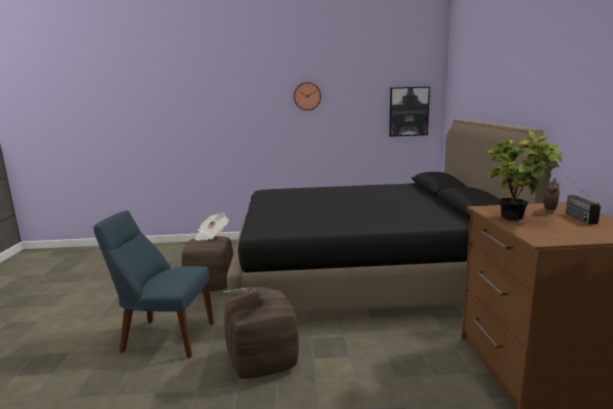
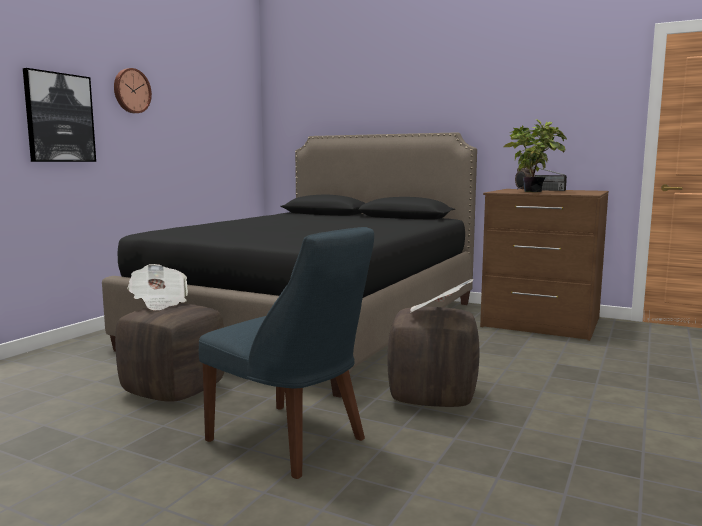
camera: 60 degrees left, 5 degrees down
(164, 337) = (291, 441): blue chair -> blue chair turned 90 degrees counterclockwise
(408, 111) = (235, 128): picture -> picture (59, 118)

